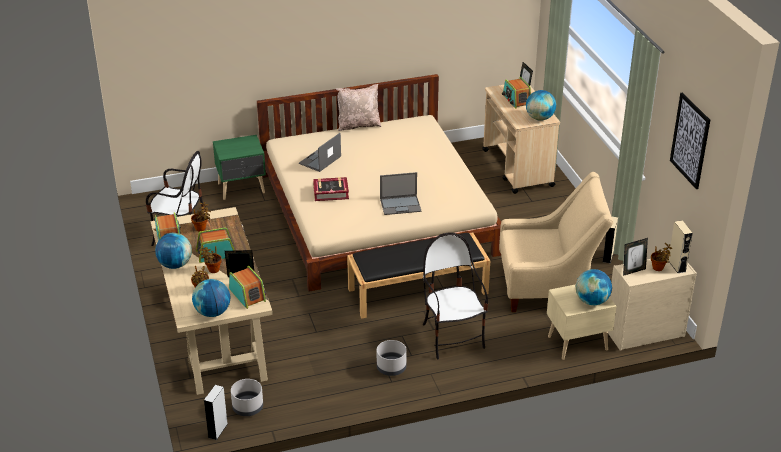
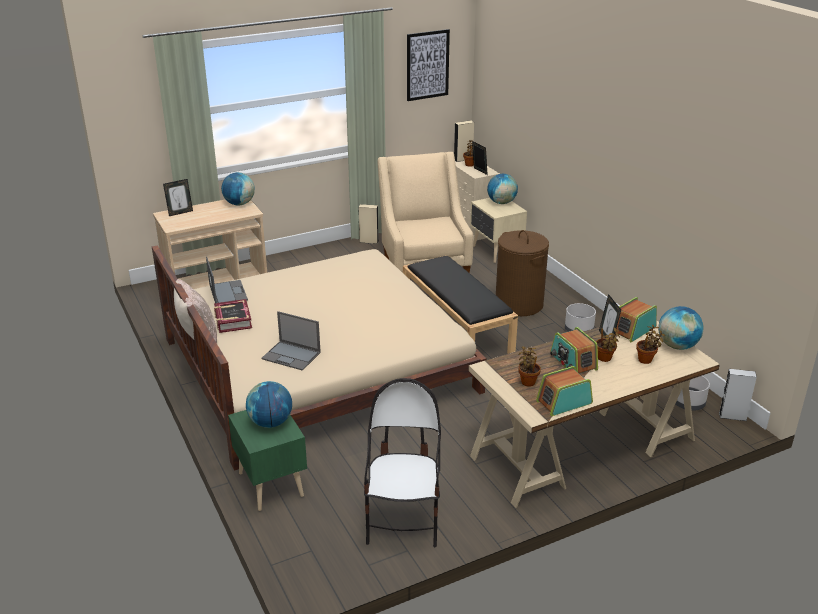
camera: 100 degrees left, 5 degrees down
(175, 265) = (612, 387): globe -> globe (270, 422)
(331, 192) = (368, 337): book -> book (232, 320)
(401, 205) = (381, 294): laptop -> laptop (228, 292)
(452, 337) = (518, 304): chair -> brown laundry basket
(516, 100) = (198, 216): radio -> none

